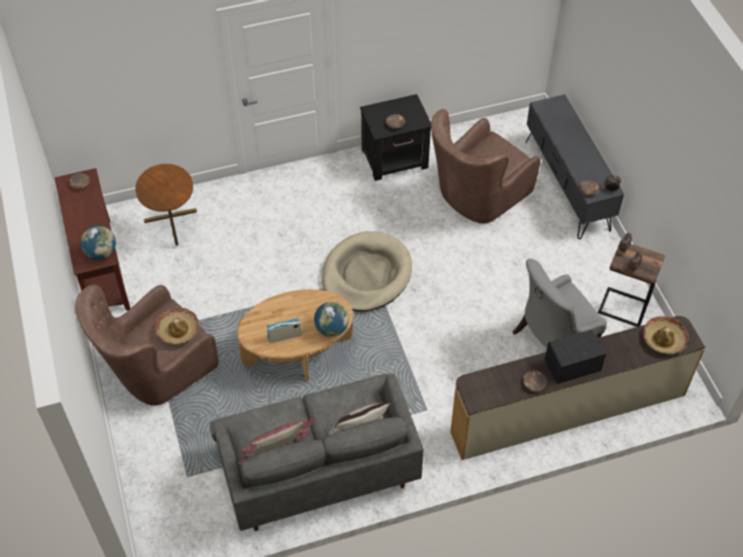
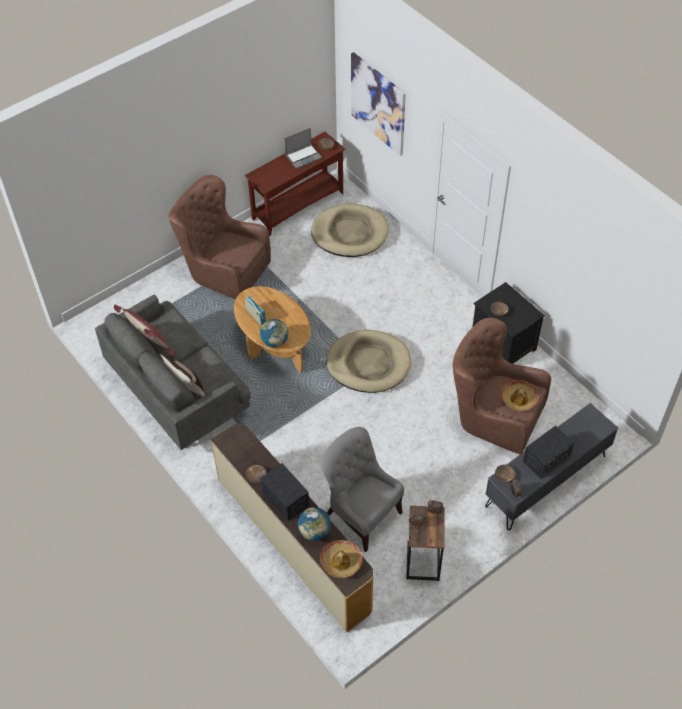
camera: 70 degrees right, 0 degrees up
(82, 208) = (303, 156): none -> laptop
(101, 253) = (269, 181): globe -> globe (314, 531)
(116, 80) = (378, 103): none -> picture
(174, 233) = (350, 233): brown side table -> beige dog bed
(178, 329) = (236, 254): hat -> hat (519, 398)
(580, 154) = (546, 459): none -> radio

